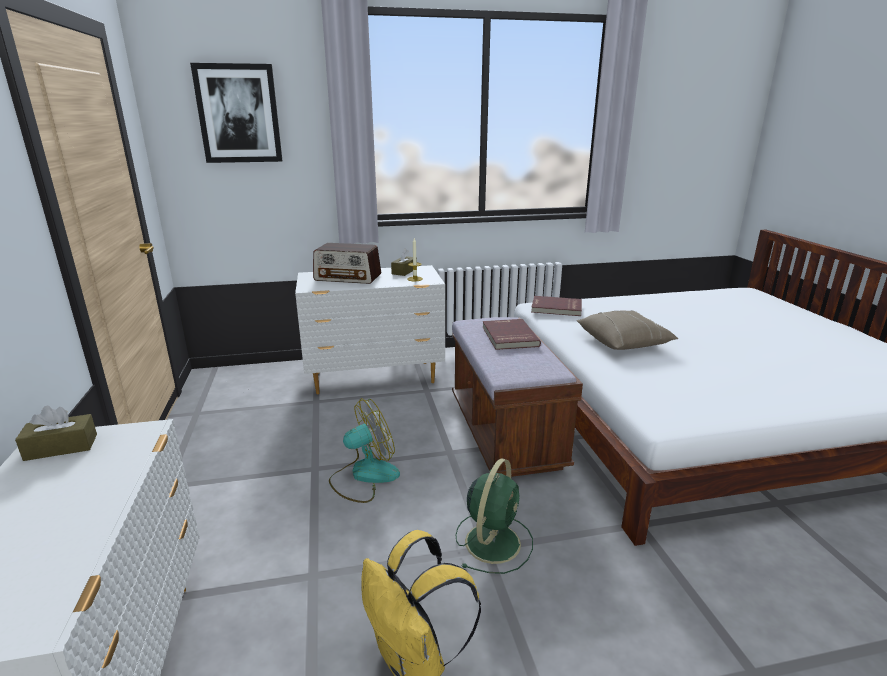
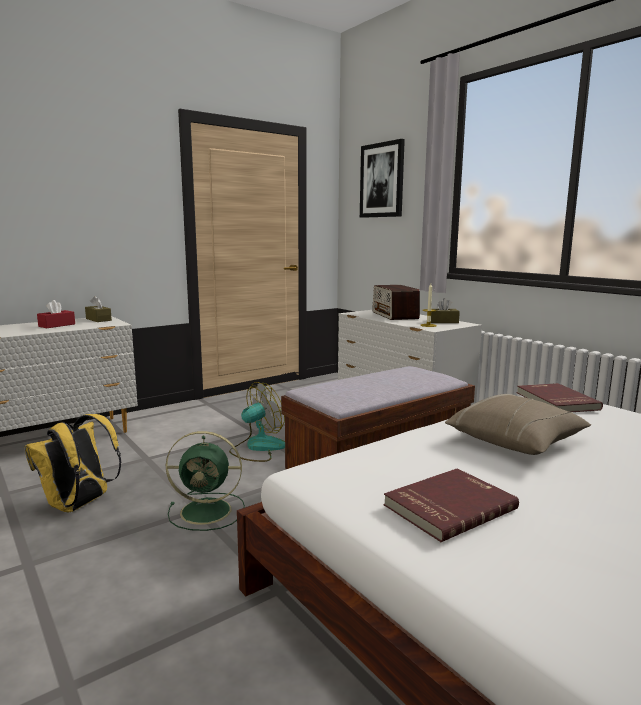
camera: 65 degrees right, 10 degrees down
(53, 497) = (57, 325): none -> red tissue box
(364, 476) = (258, 448): fan -> fan turned 75 degrees counterclockwise
(508, 336) = (396, 381): red book -> red book (448, 506)

